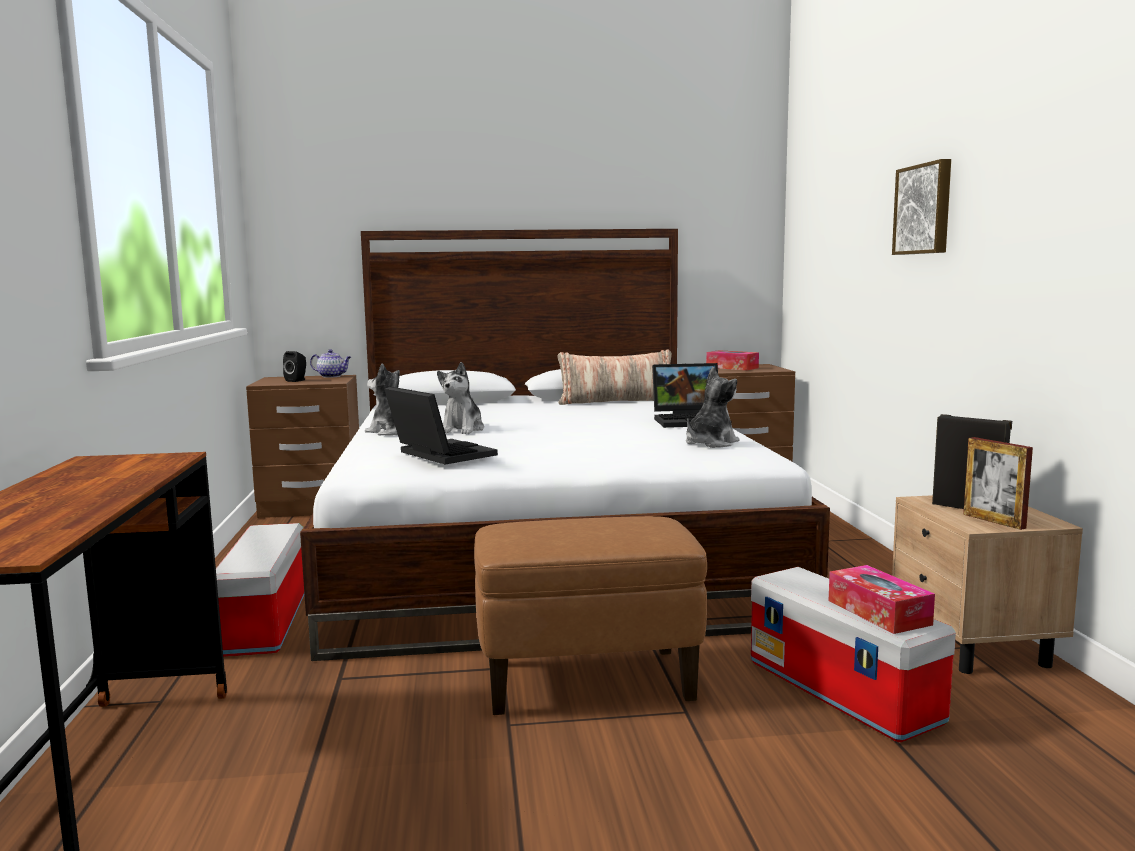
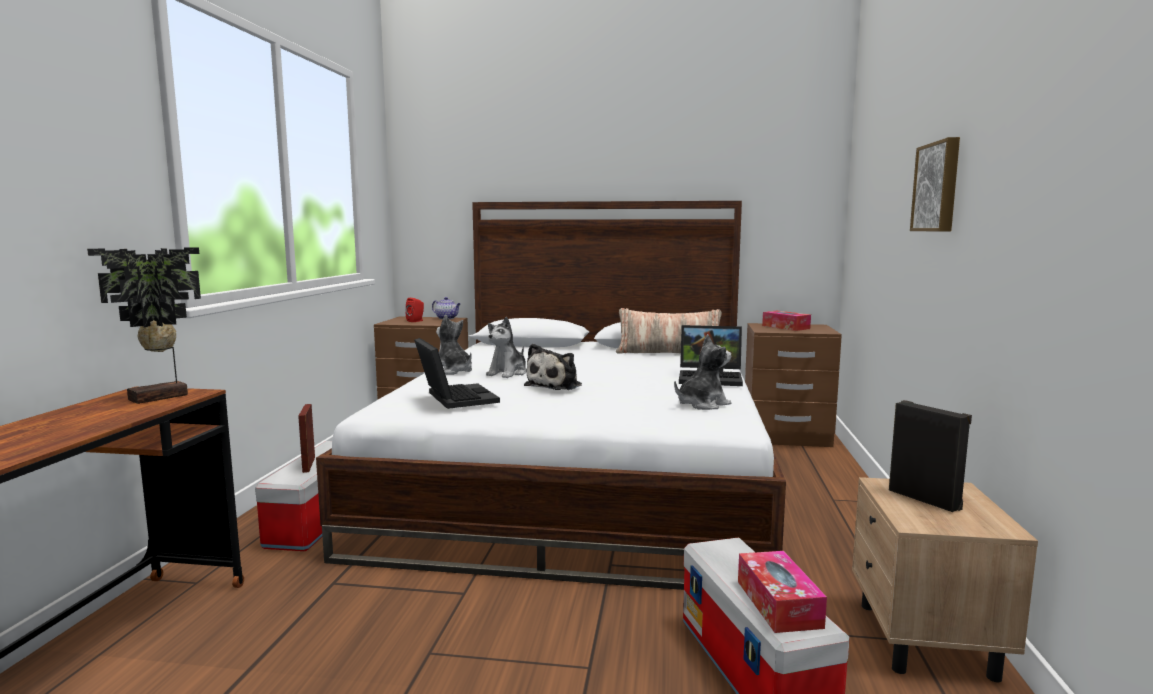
camera: 15 degrees right, 0 degrees up
(139, 463) = (161, 398): none -> potted plant
(297, 380) = (416, 321): black speaker -> red speaker
(534, 437) = (556, 385): none -> plush toy
(588, 681) = (525, 619): brown ottoman -> none
(993, 521) = (939, 519): picture frame -> picture frame (308, 464)

